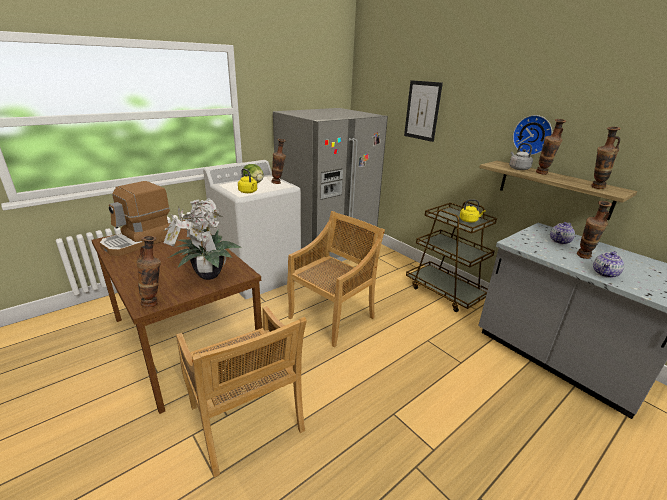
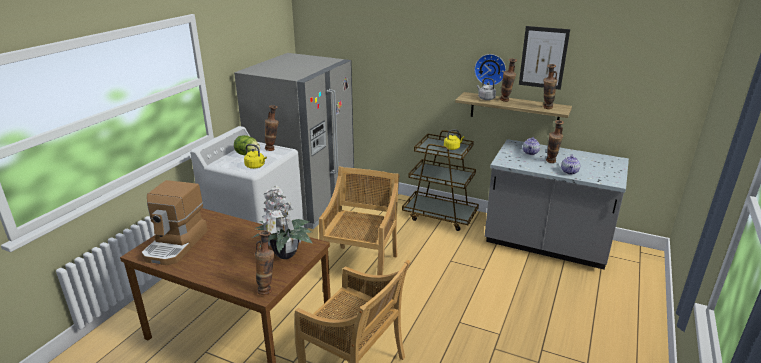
camera: 25 degrees left, 0 degrees up
(422, 111) = (383, 51): picture -> picture (543, 57)

